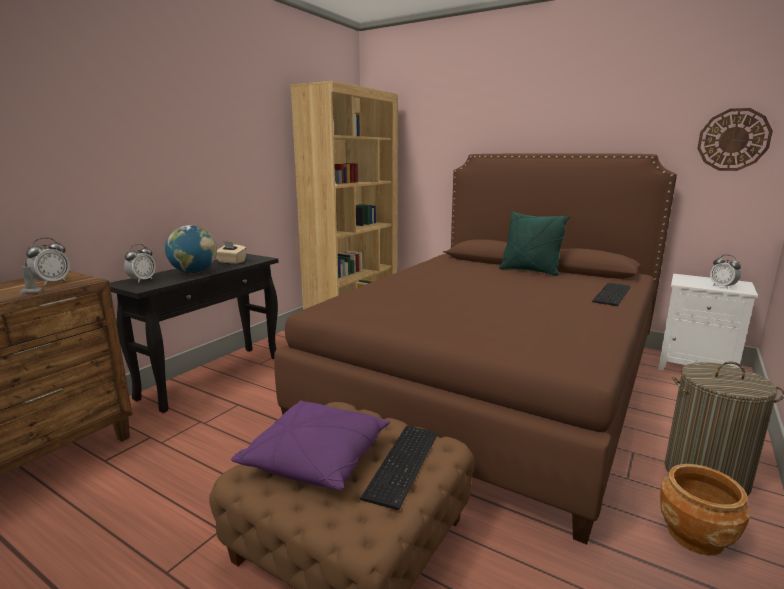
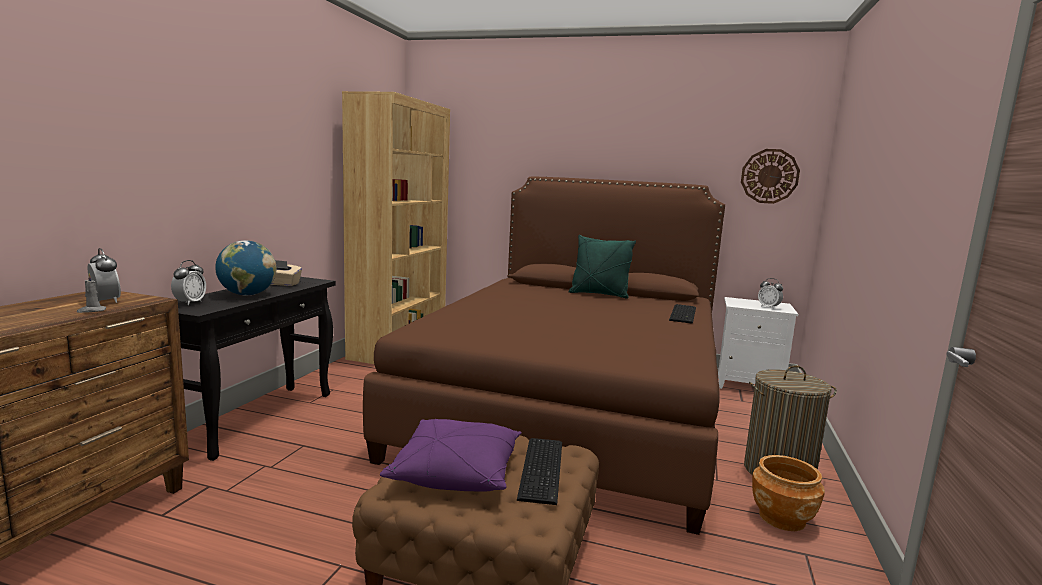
camera: 15 degrees left, 5 degrees down
(52, 282) = (106, 301): alarm clock -> alarm clock turned 60 degrees counterclockwise

